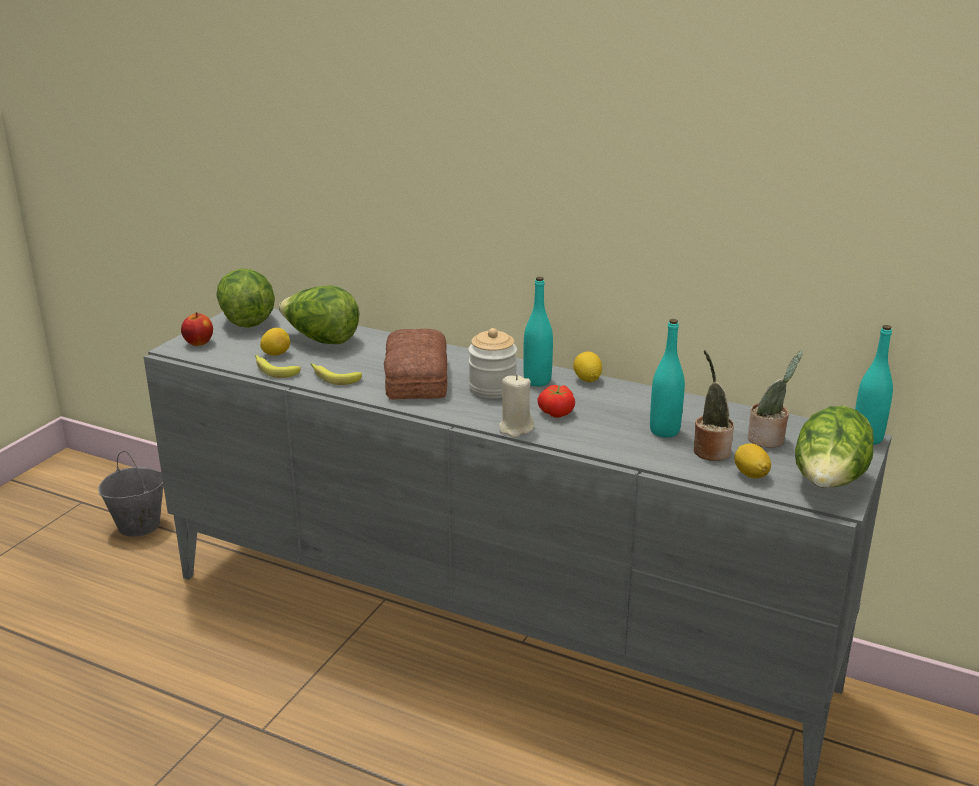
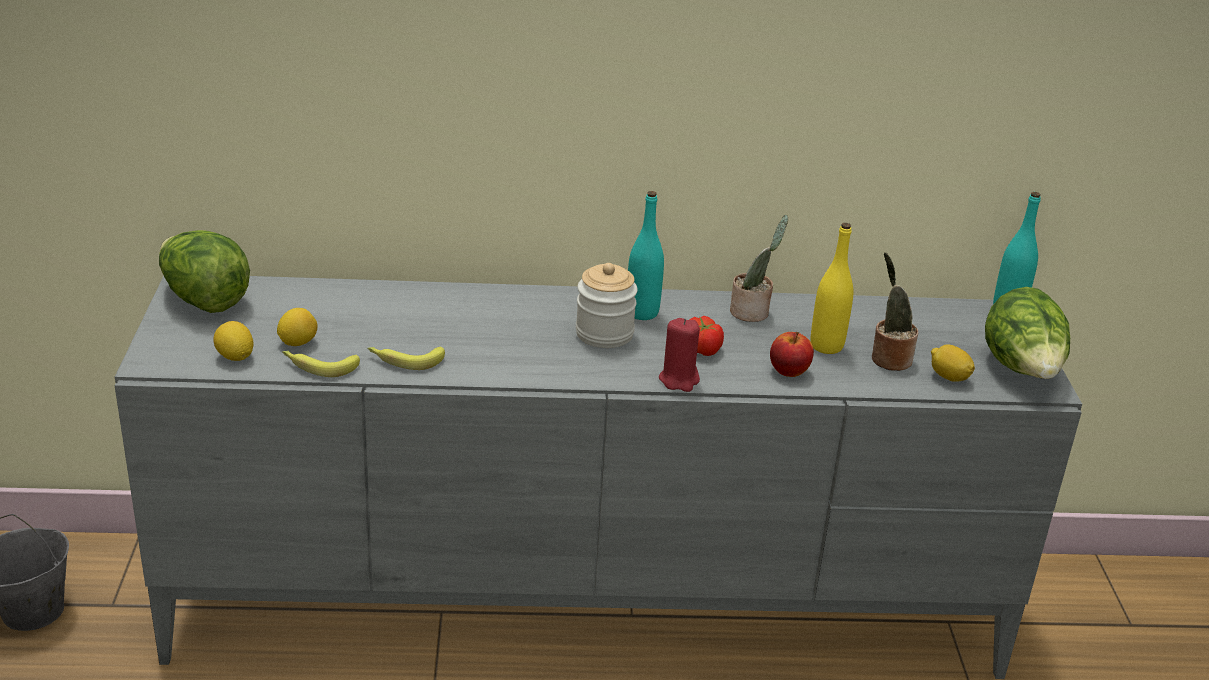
camera: 30 degrees left, 5 degrees up
(198, 343) = (174, 348): apple -> apple (788, 371)
(321, 340) = (335, 310): lettuce -> none
(414, 377) = (502, 339): bread -> none
(515, 428) = (679, 380): beige candle -> red candle
(587, 380) = (692, 299): lemon -> lemon (235, 357)
(664, 431) = (826, 346): turquoise bottle -> yellow bottle
(768, 439) = (928, 332): potted plant -> potted plant (752, 312)

